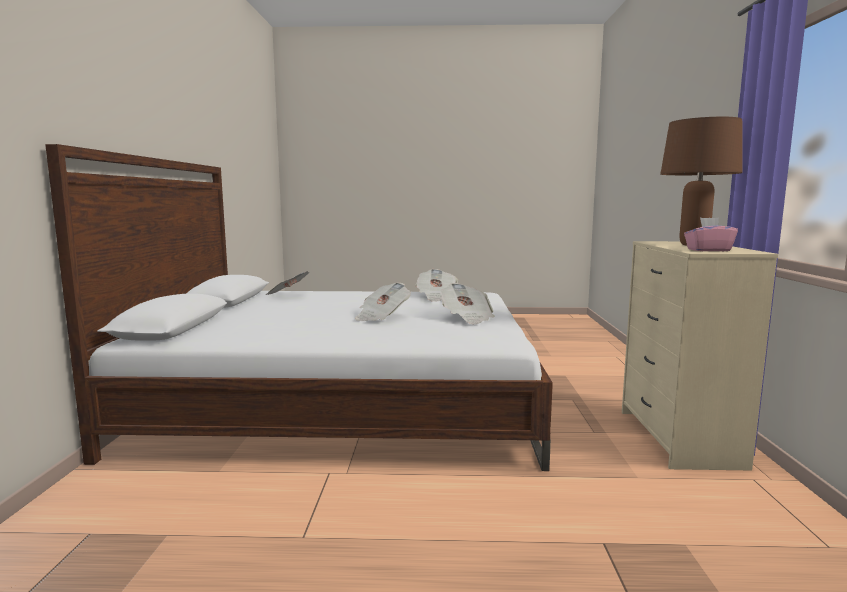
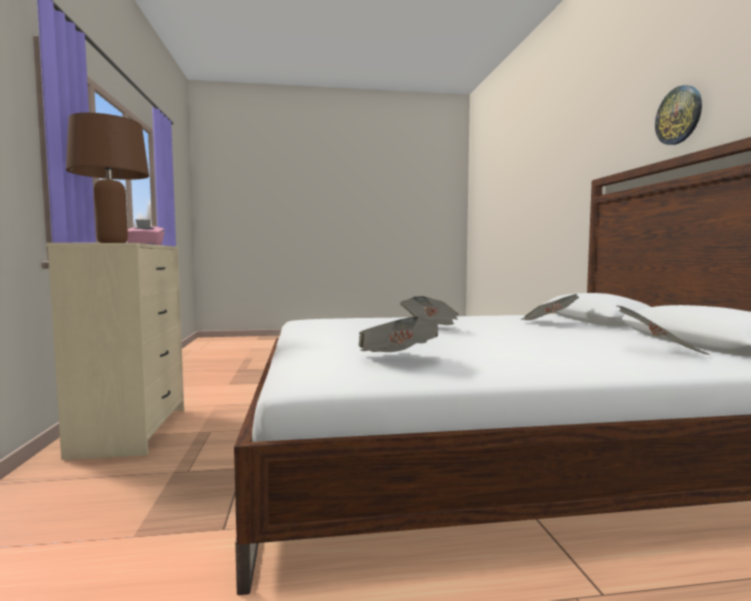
camera: 170 degrees right, 5 degrees down
(126, 111) = (679, 115): none -> wall clock
(467, 318) = (337, 330): newspaper -> newspaper (548, 323)

